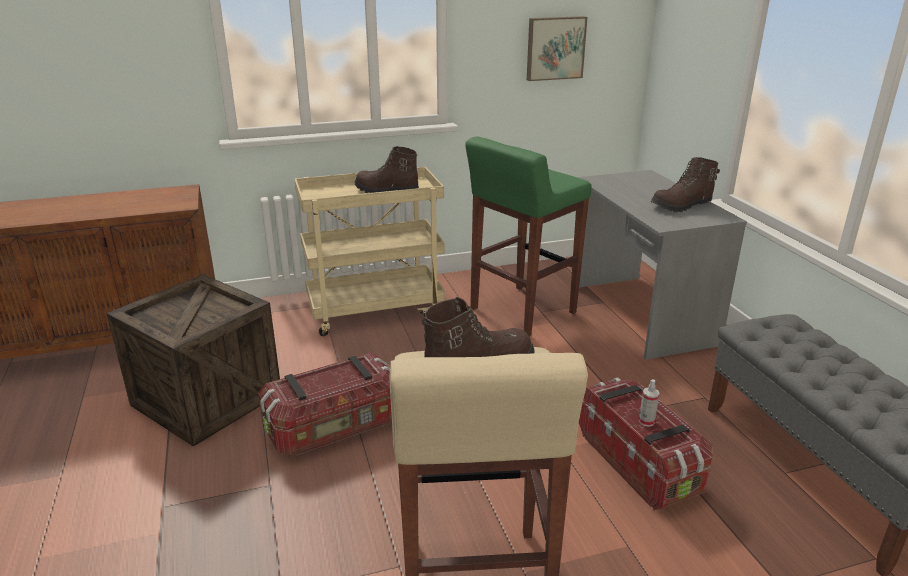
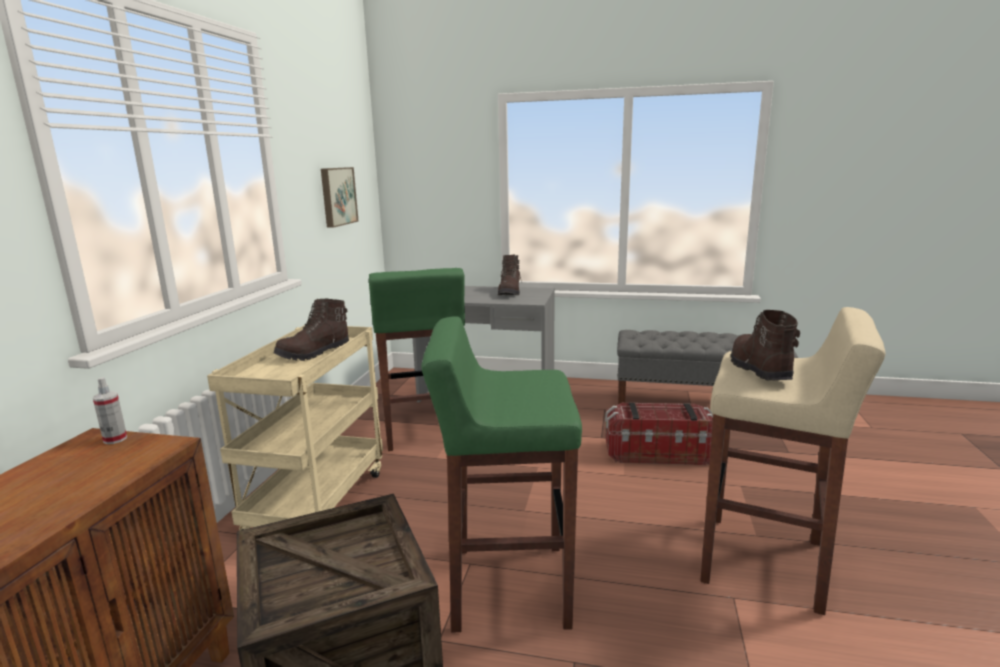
camera: 60 degrees left, 10 degrees down
(334, 428) = (507, 586): storage box -> green stool
(646, 421) = (668, 414): spray bottle -> spray bottle (115, 439)

